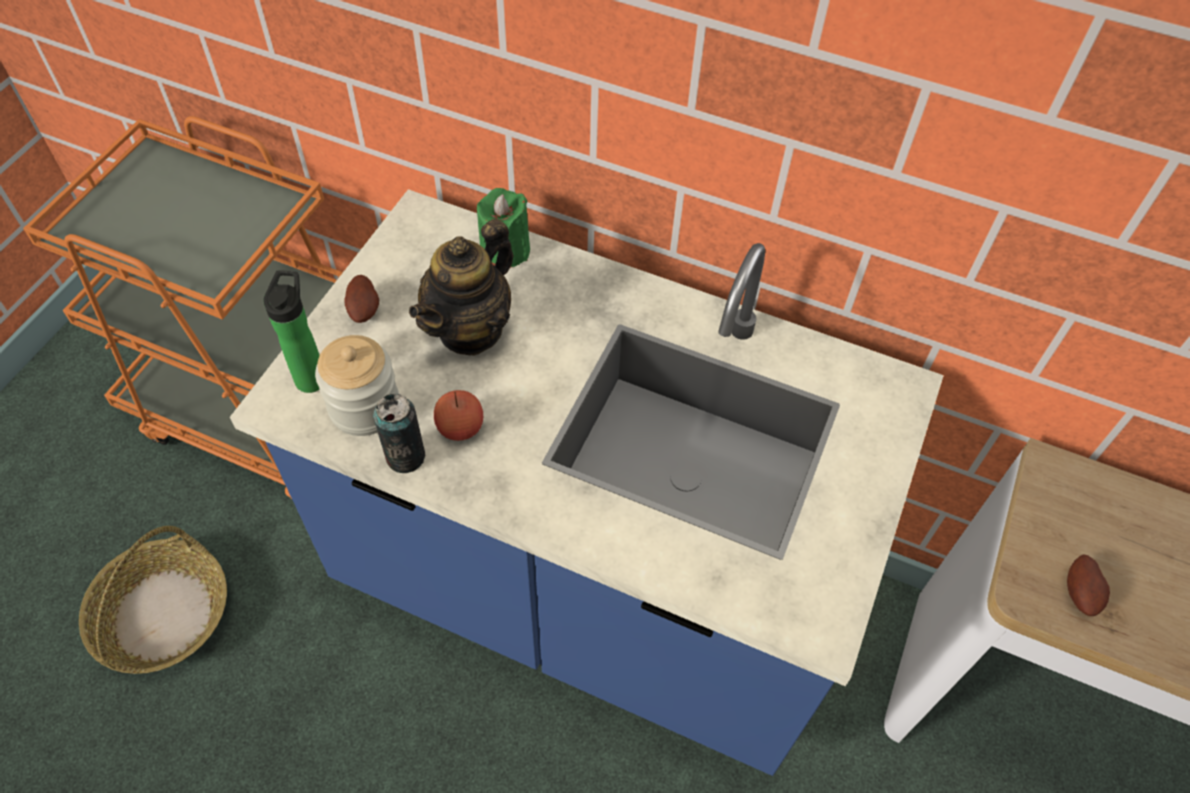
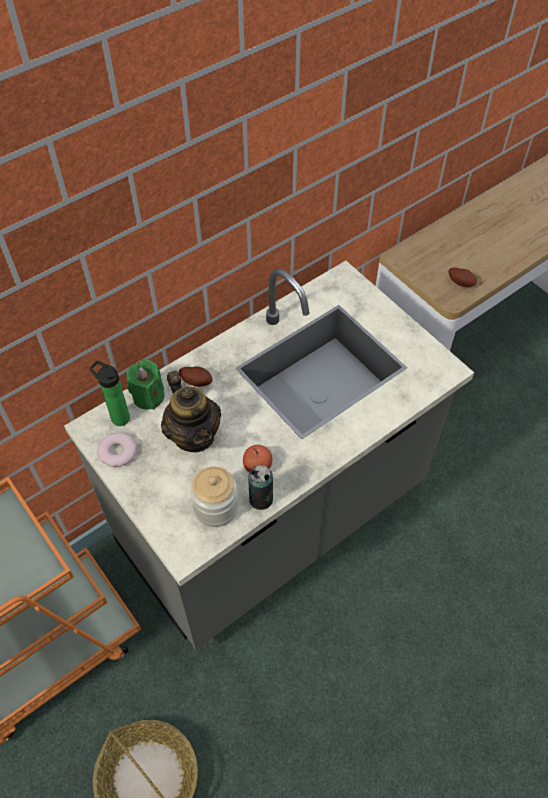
camera: 60 degrees left, 0 degrees up
(312, 376) = (176, 527): bottle -> bottle (118, 417)
(365, 309) = (144, 482): potato -> potato (197, 381)
(397, 260) = (117, 452): none -> donut
(587, 588) = (274, 518): blue counter -> grey counter

